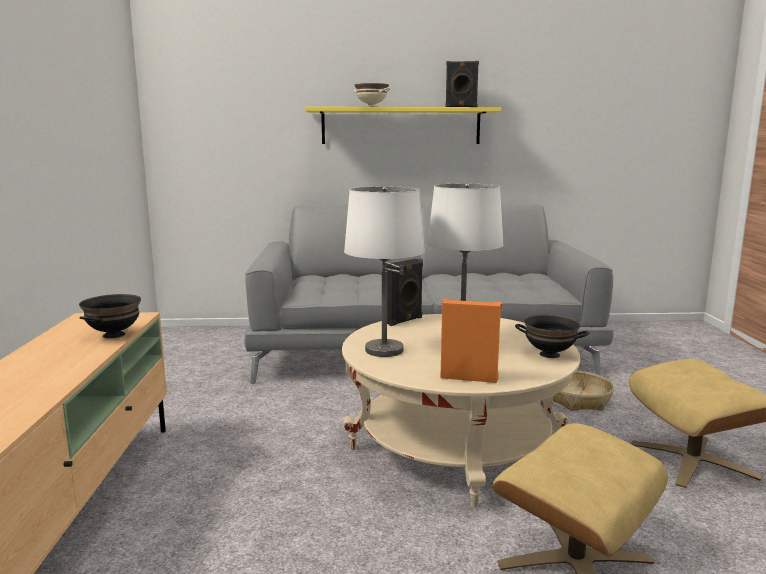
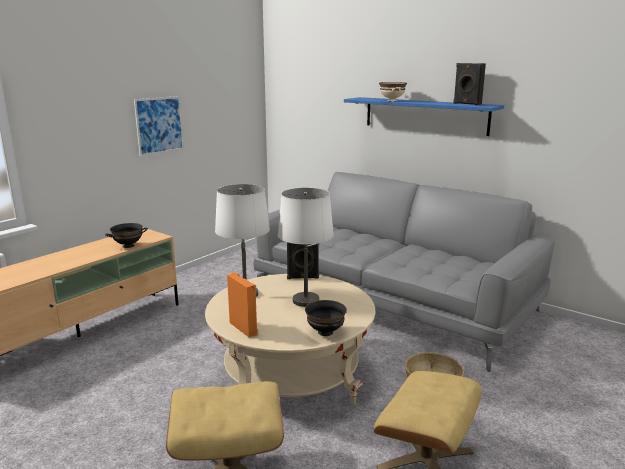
camera: 40 degrees right, 5 degrees up
(52, 139) = (159, 125): none -> picture
(401, 126) = (425, 115): yellow shelf -> blue shelf

